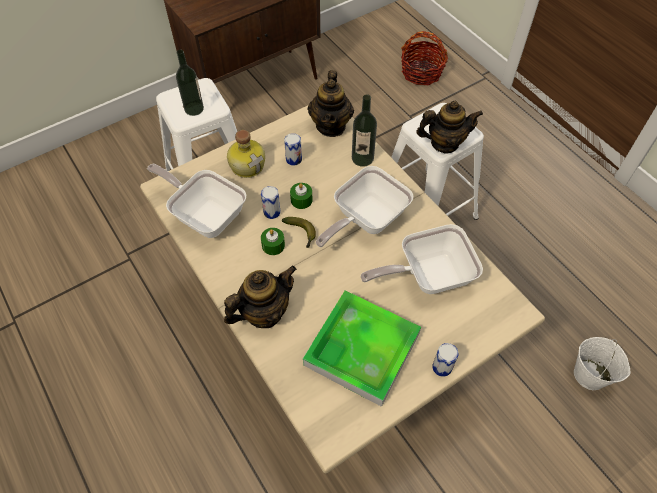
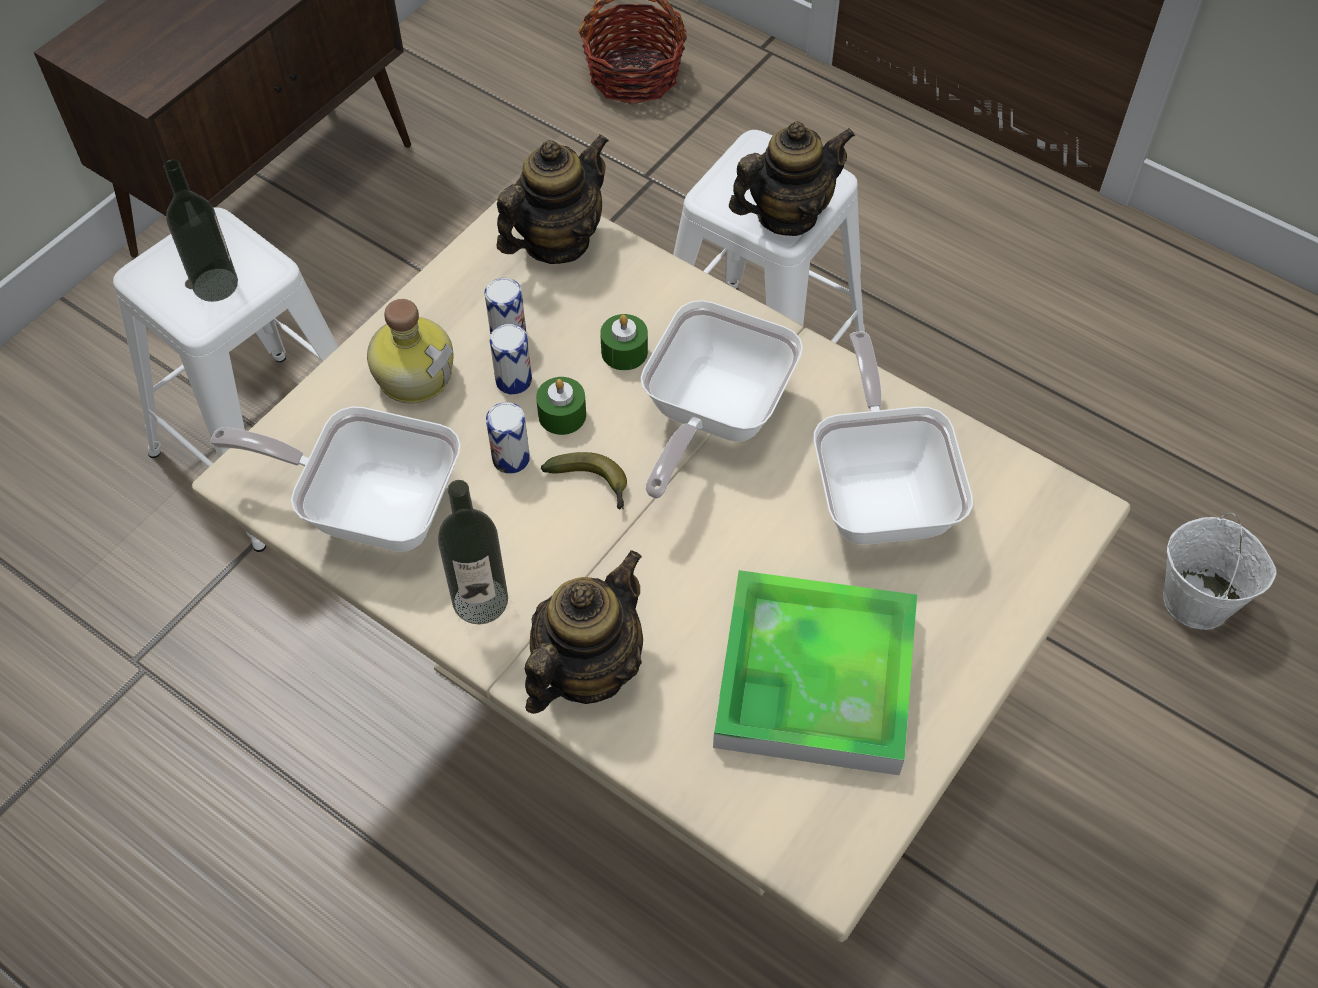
camera: 20 degrees left, 0 degrees up
(273, 245) = (545, 526): green candle -> green candle (624, 351)
(331, 126) = (556, 241): teapot -> teapot turned 120 degrees counterclockwise
(362, 158) = (651, 291): bottle -> bottle (480, 600)
(427, 275) = (881, 492): frying pan -> frying pan turned 120 degrees clockwise
(442, 367) = (981, 661): can -> can (513, 380)

